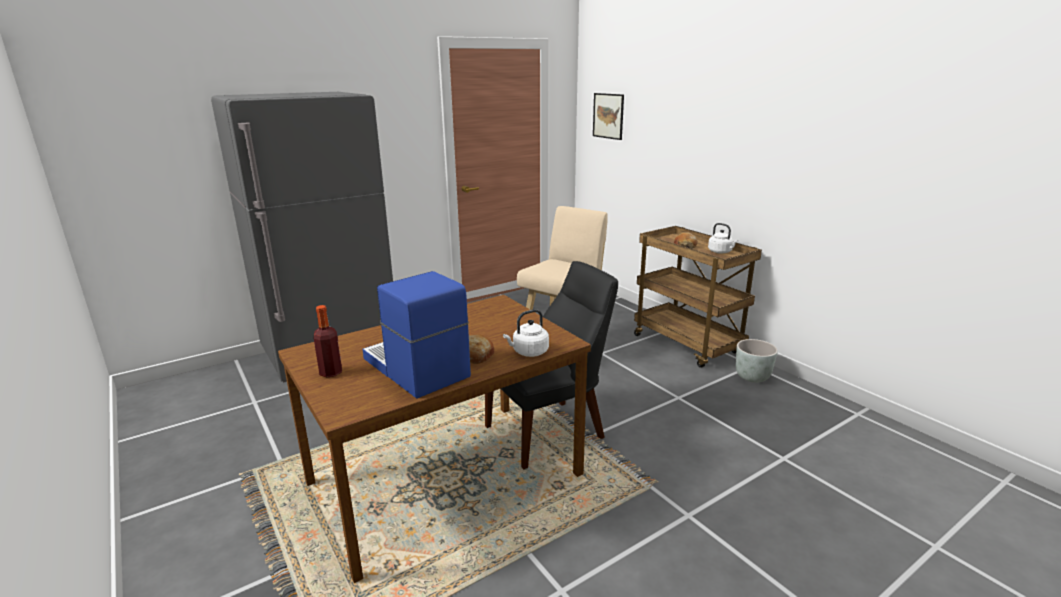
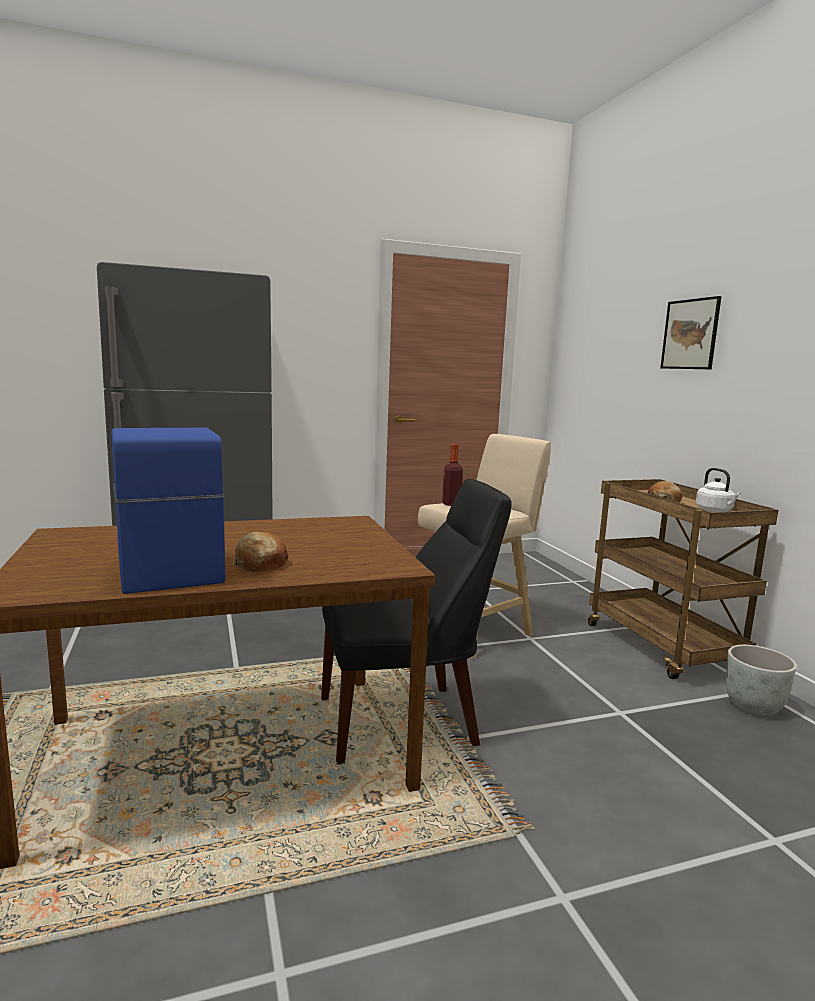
camera: 15 degrees right, 10 degrees down
(331, 372) = (61, 554): bottle -> bottle (451, 504)
(528, 352) = (335, 570): white kettle -> none
(608, 116) = (588, 344): picture -> picture (690, 334)

